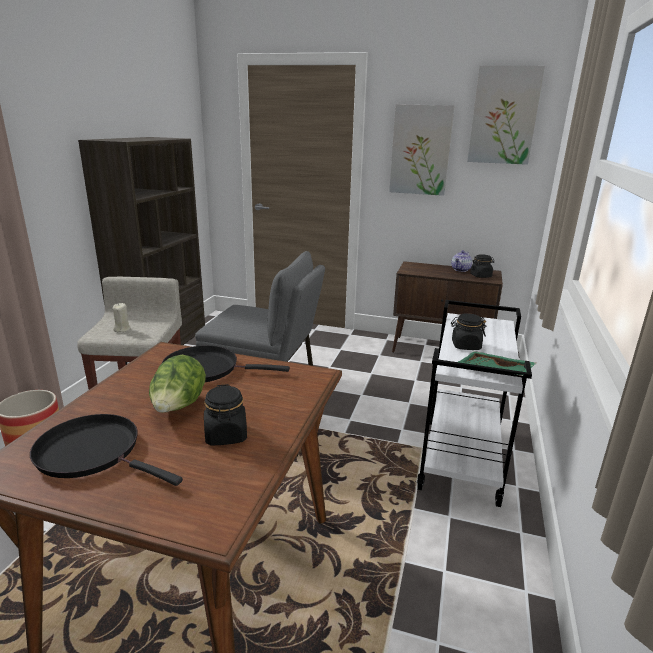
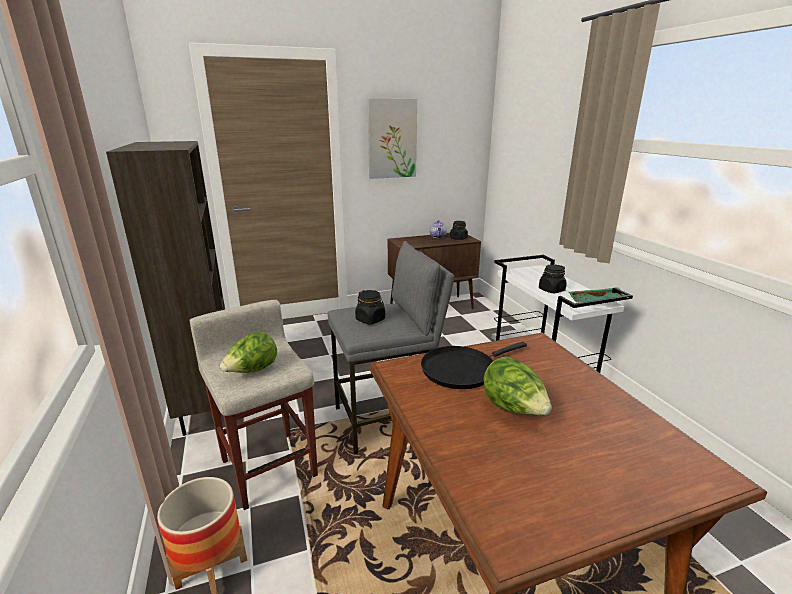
camera: 35 degrees left, 0 degrees up
(94, 452) = (541, 478): black frying pan -> none
(122, 329) = (252, 371): beige candle -> lettuce
(226, 435) = (586, 411): black jar -> black jar (370, 320)
(504, 116) = (453, 107): picture -> none

